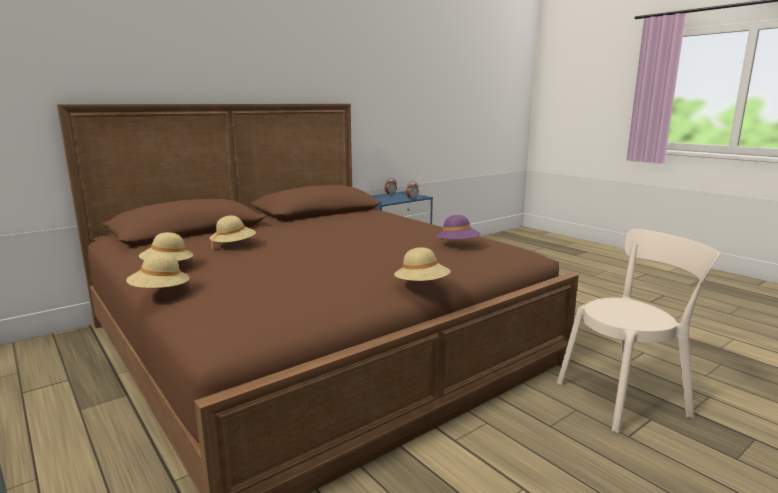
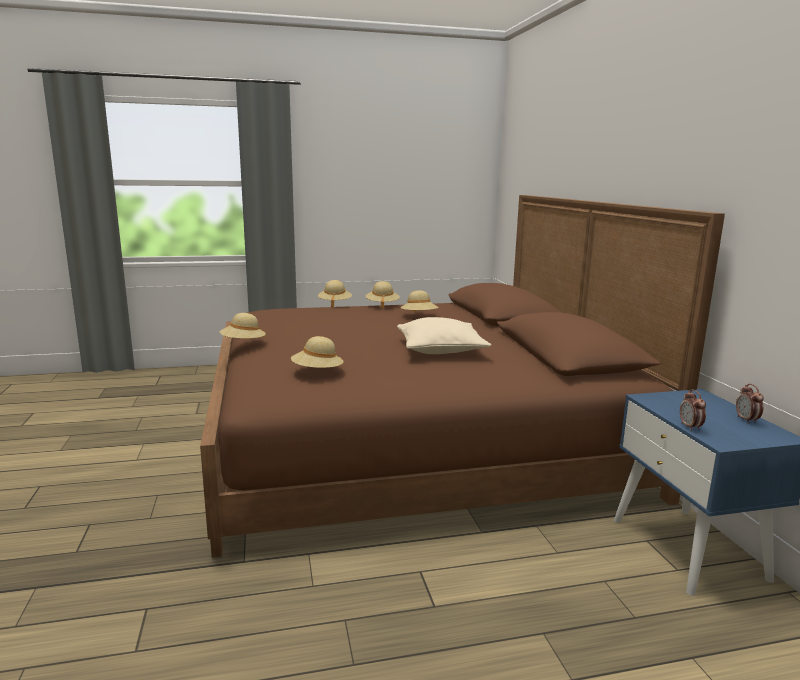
camera: 115 degrees right, 0 degrees up
(352, 228) = (440, 349): none -> beige pillow
(458, 245) = (317, 372): purple hat -> beige hat
(626, 397) = (113, 558): beige chair -> none

